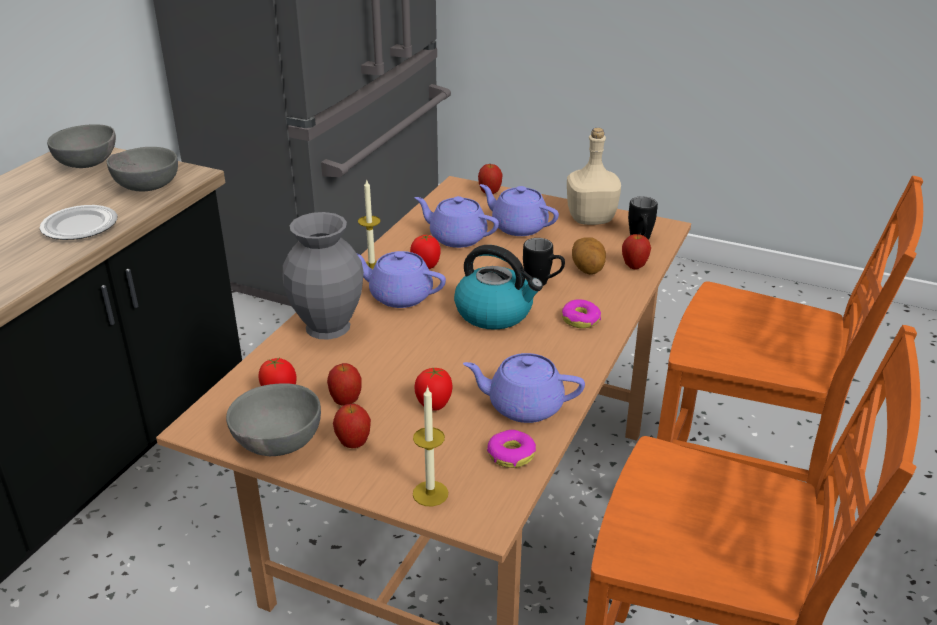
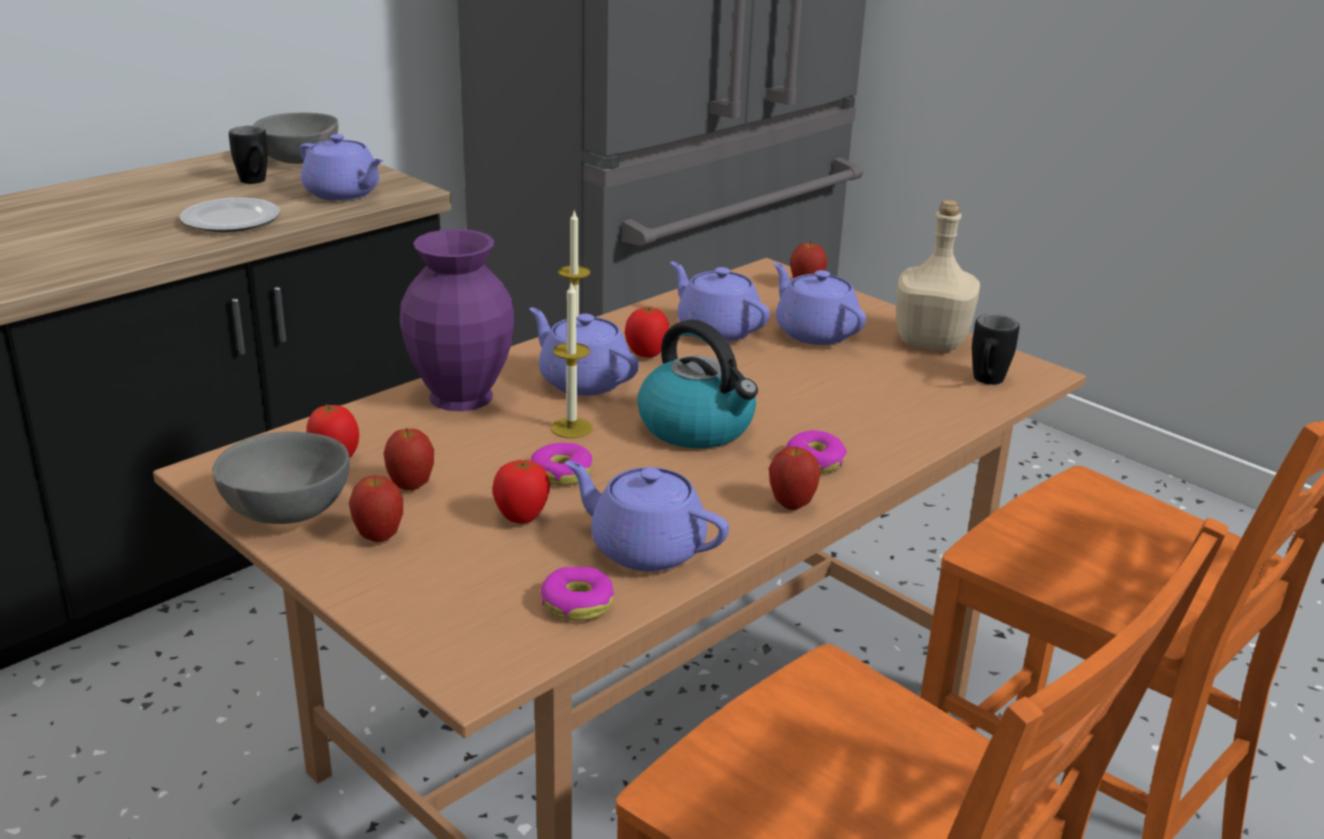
camera: 20 degrees right, 5 degrees down
(146, 187) = (343, 194): grey bowl -> purple teapot
(327, 327) = (459, 397): grey vase -> purple vase
(430, 493) = (428, 621): candle -> candle (571, 428)
(435, 367) = (562, 473): none -> donut
(543, 283) = (795, 406): black mug -> black mug (256, 182)
(588, 269) = (876, 402): potato -> none
(634, 266) = (950, 412): apple -> apple (791, 504)

